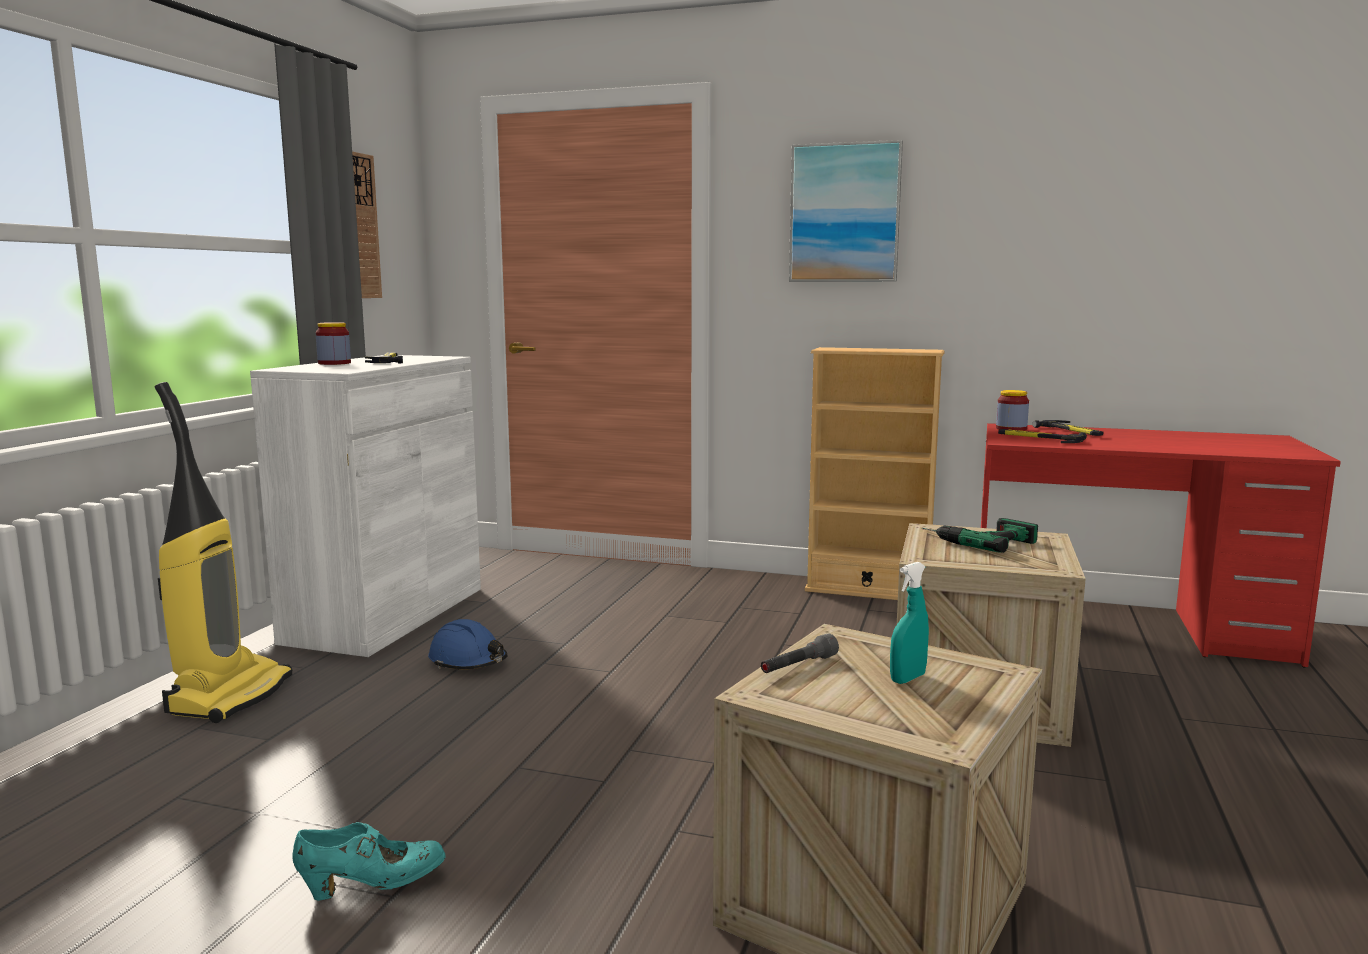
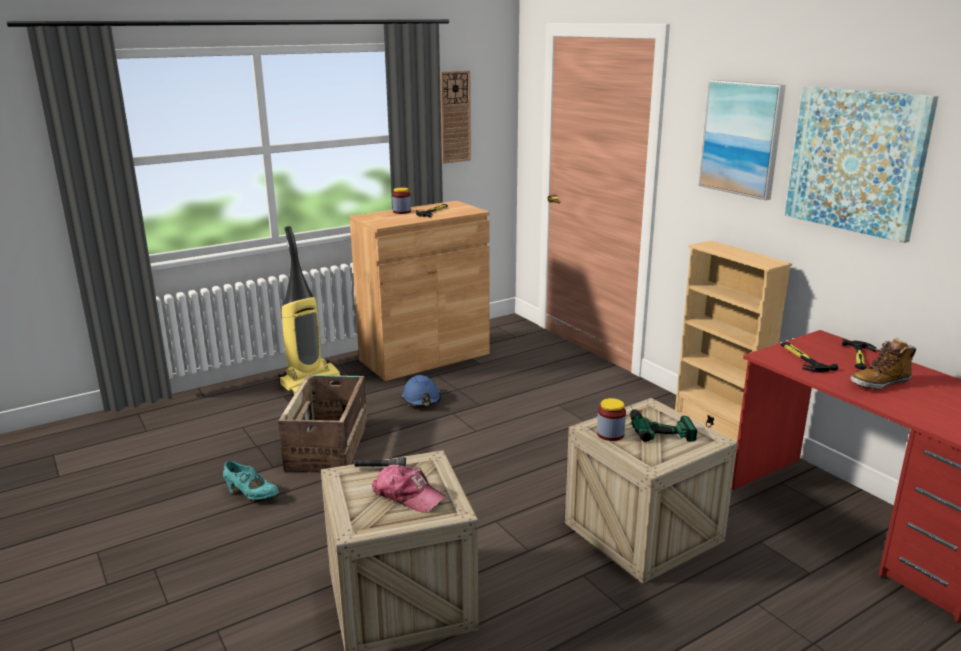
camera: 40 degrees right, 10 degrees up
(386, 615) = (424, 357): white cabinet -> brown cabinet
(408, 762) = (329, 445): none -> crate
(907, 678) = (408, 495): turquoise spray bottle -> cap
(1009, 216) = (856, 161): none -> picture
(1011, 429) = (816, 342): jar -> jar (610, 434)
(1135, 440) = (880, 383): none -> boot

